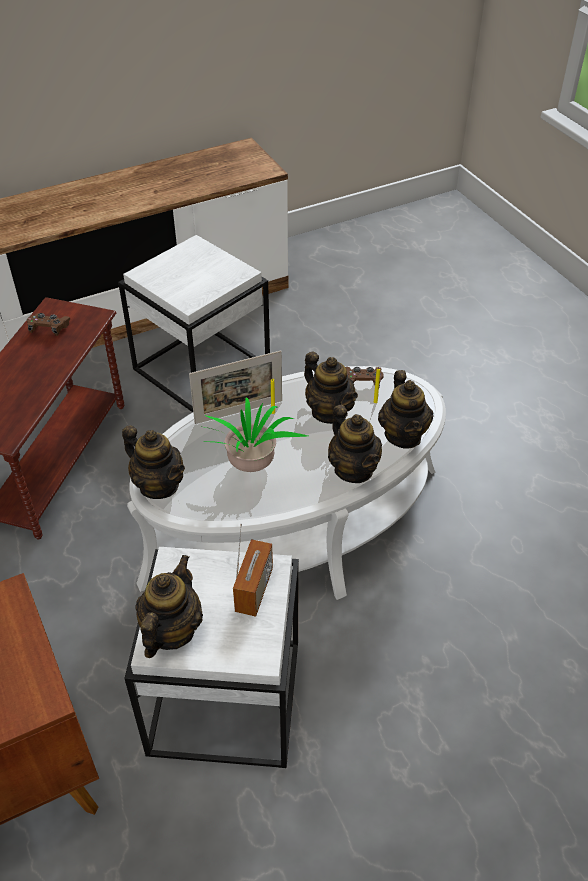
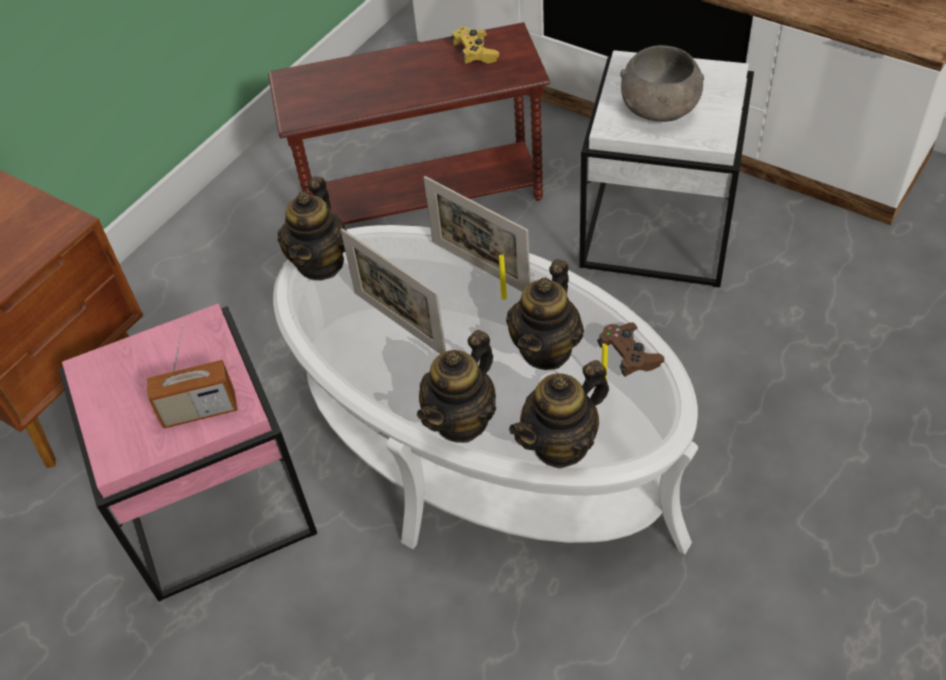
camera: 65 degrees right, 5 degrees up
(49, 329) = (475, 53): brown game controller -> yellow game controller
(171, 631) = (114, 370): teapot -> none
(196, 280) = (659, 109): none -> grey bowl
(223, 699) = (214, 502): white side table -> pink side table
(251, 467) = (399, 324): potted plant -> picture frame

